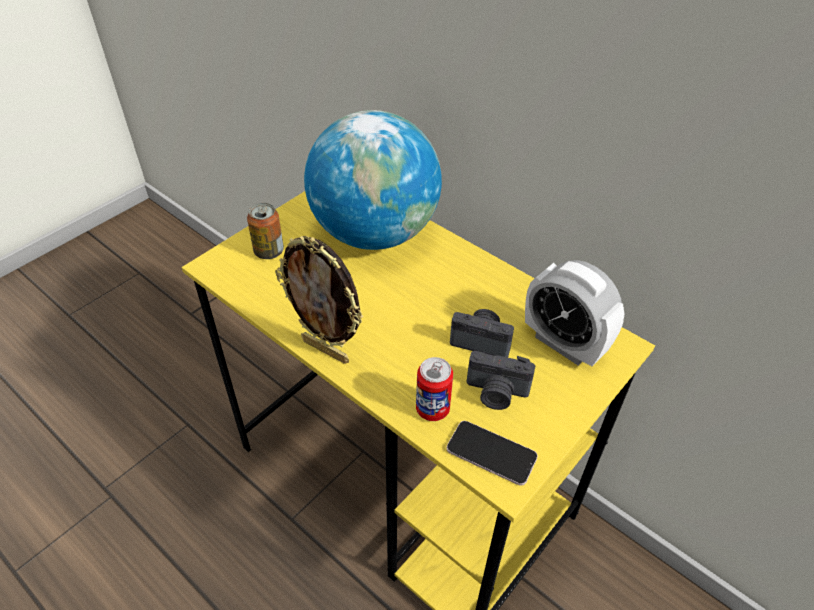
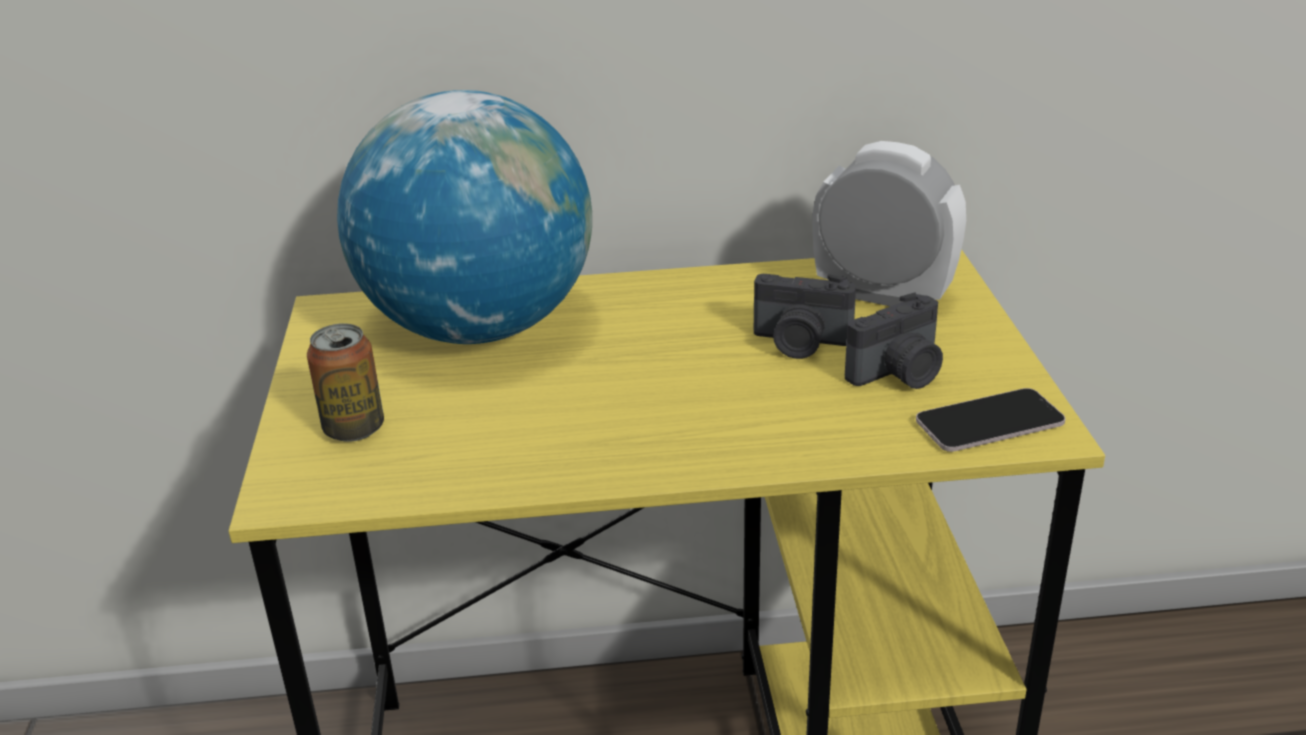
camera: 45 degrees left, 15 degrees down
(327, 350) = (639, 466): picture frame -> none
(432, 409) = (864, 431): can -> none
(481, 341) = (800, 343): camera -> camera turned 135 degrees counterclockwise
(563, 343) = (882, 294): alarm clock -> alarm clock turned 150 degrees counterclockwise

